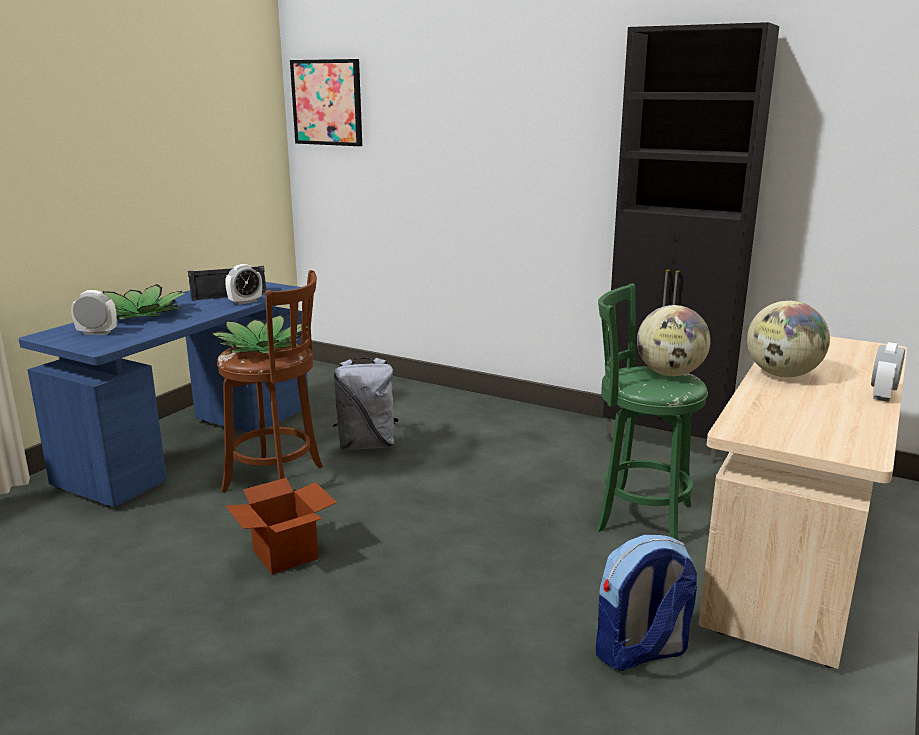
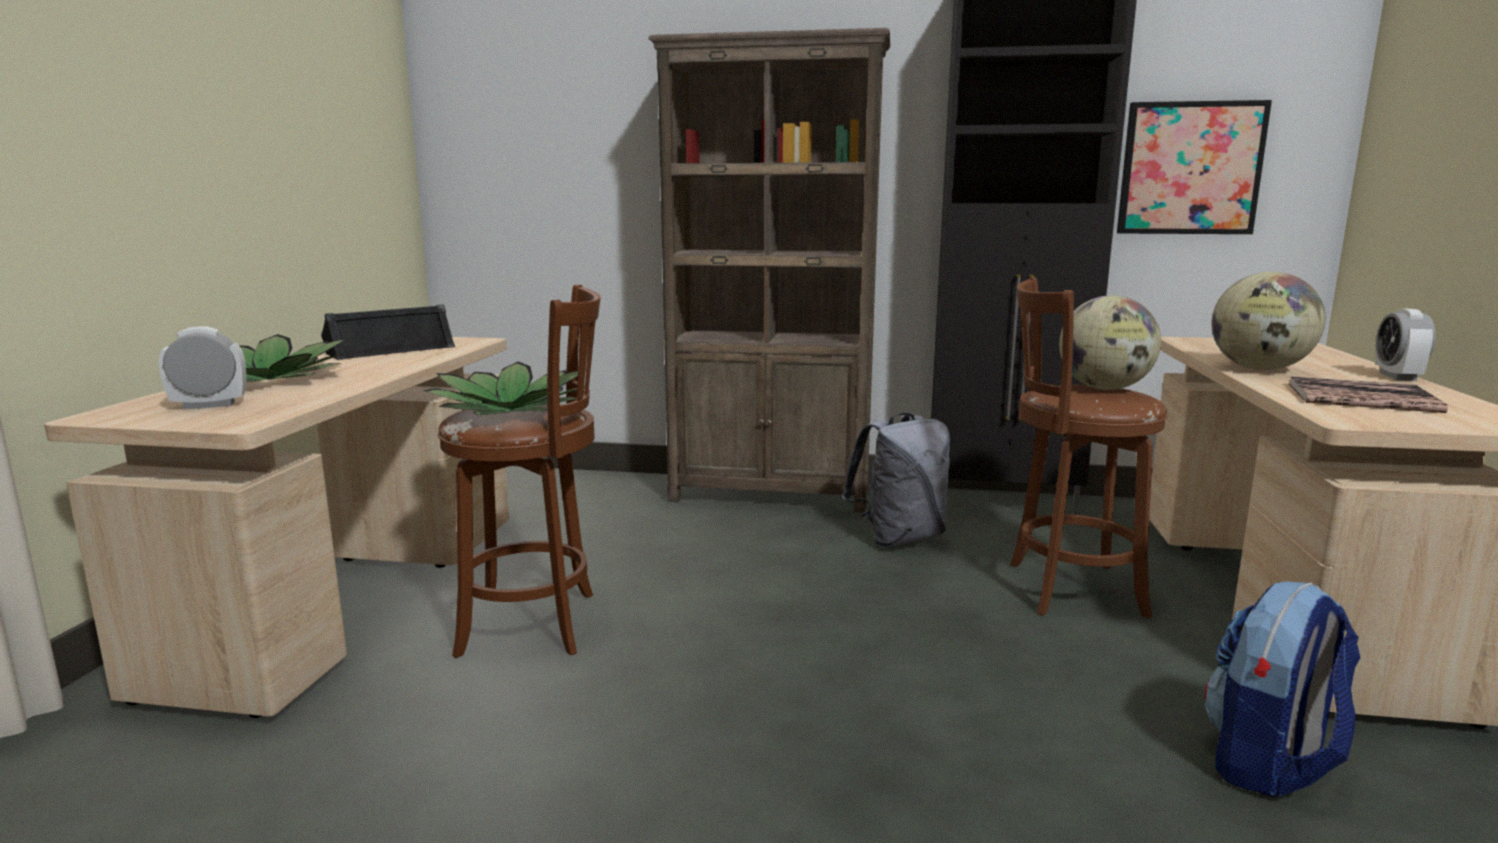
camera: 20 degrees left, 5 degrees down
(193, 445) = (354, 597): blue desk -> beige desk
(245, 302) = (432, 356): alarm clock -> none
(285, 554) = (640, 735): cardboard box -> none
(327, 102) = (483, 90): picture -> picture (1190, 169)
(367, 445) = (633, 557): grey backpack -> grey backpack (899, 538)
(497, 411) = (771, 494): none -> brown bookcase
(638, 516) = (1067, 589): green stool -> brown stool
(798, 412) = (1361, 397): none -> book

